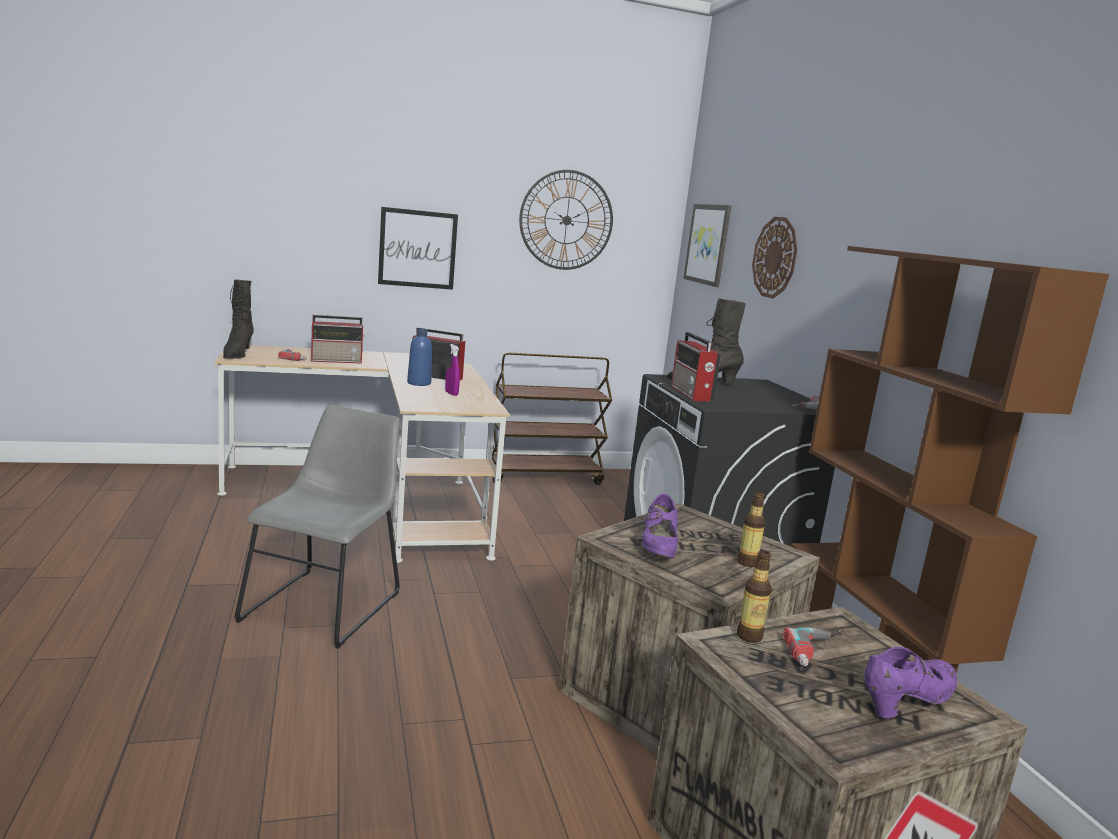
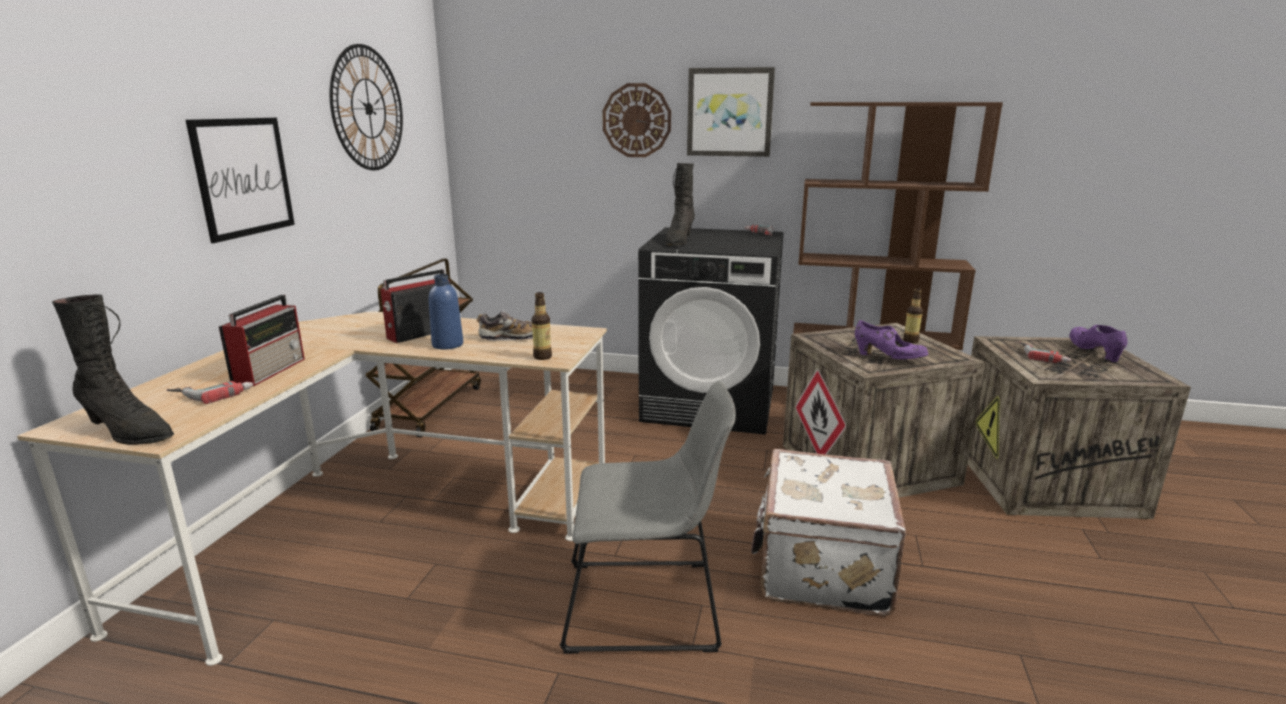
camera: 60 degrees left, 5 degrees up
(326, 603) = (649, 605): grey chair -> grey chair turned 135 degrees clockwise
(427, 678) = (820, 567): none -> white suitcase
(451, 394) = (509, 337): purple spray bottle -> shoe
(691, 394) = (720, 249): radio -> none
(708, 244) = (509, 117): picture -> picture (729, 112)
(749, 636) = (1029, 366): bottle -> bottle (542, 357)

